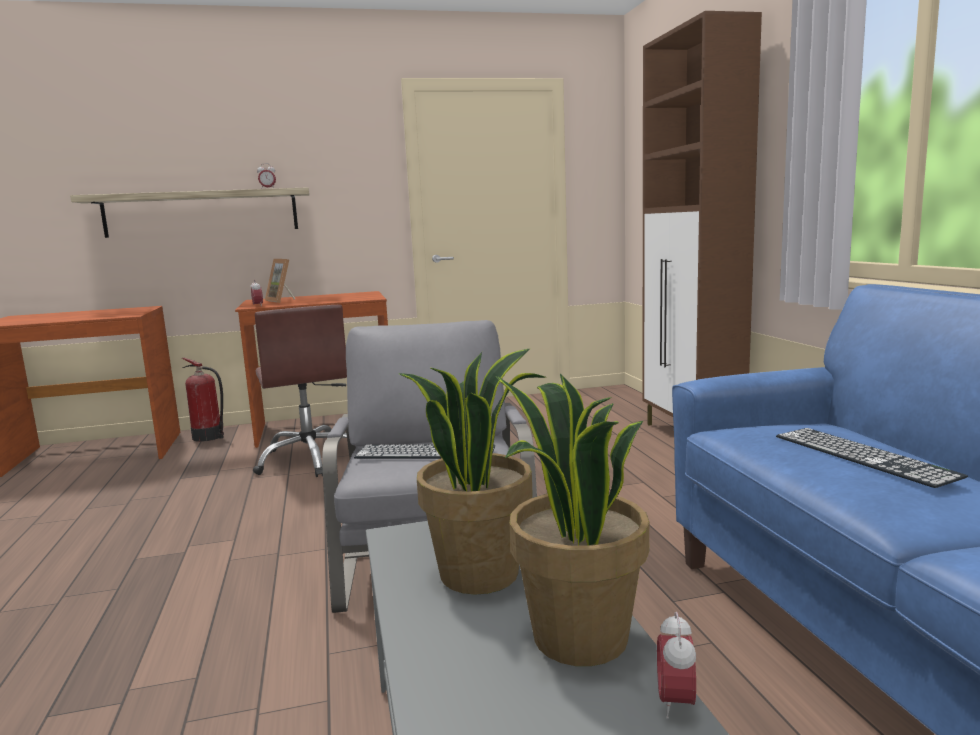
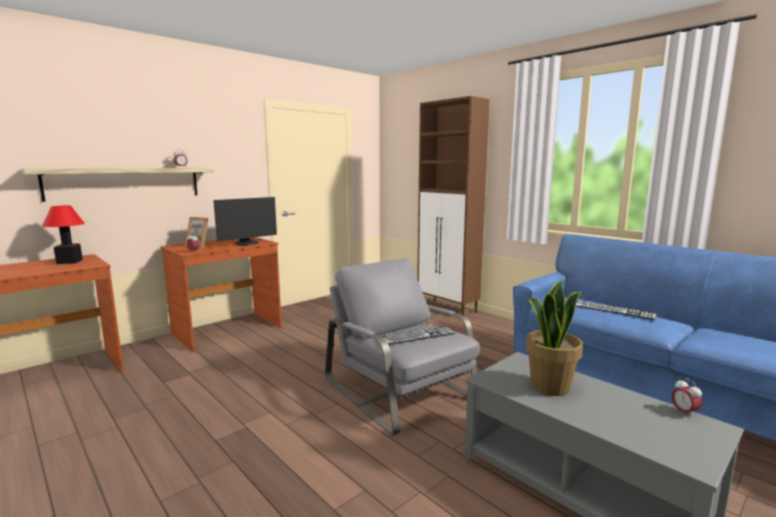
camera: 30 degrees left, 0 degrees up
(118, 311) = (70, 261): none -> table lamp
(209, 437) = (140, 350): fire extinguisher -> none
(310, 459) = (247, 353): brown office chair -> none
(344, 299) = (247, 243): none -> monitor
(578, 638) = (624, 401): potted plant -> none

